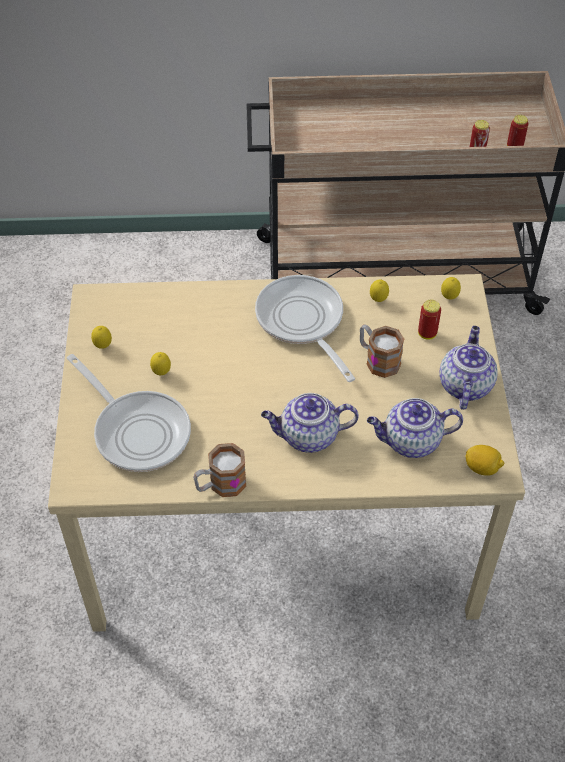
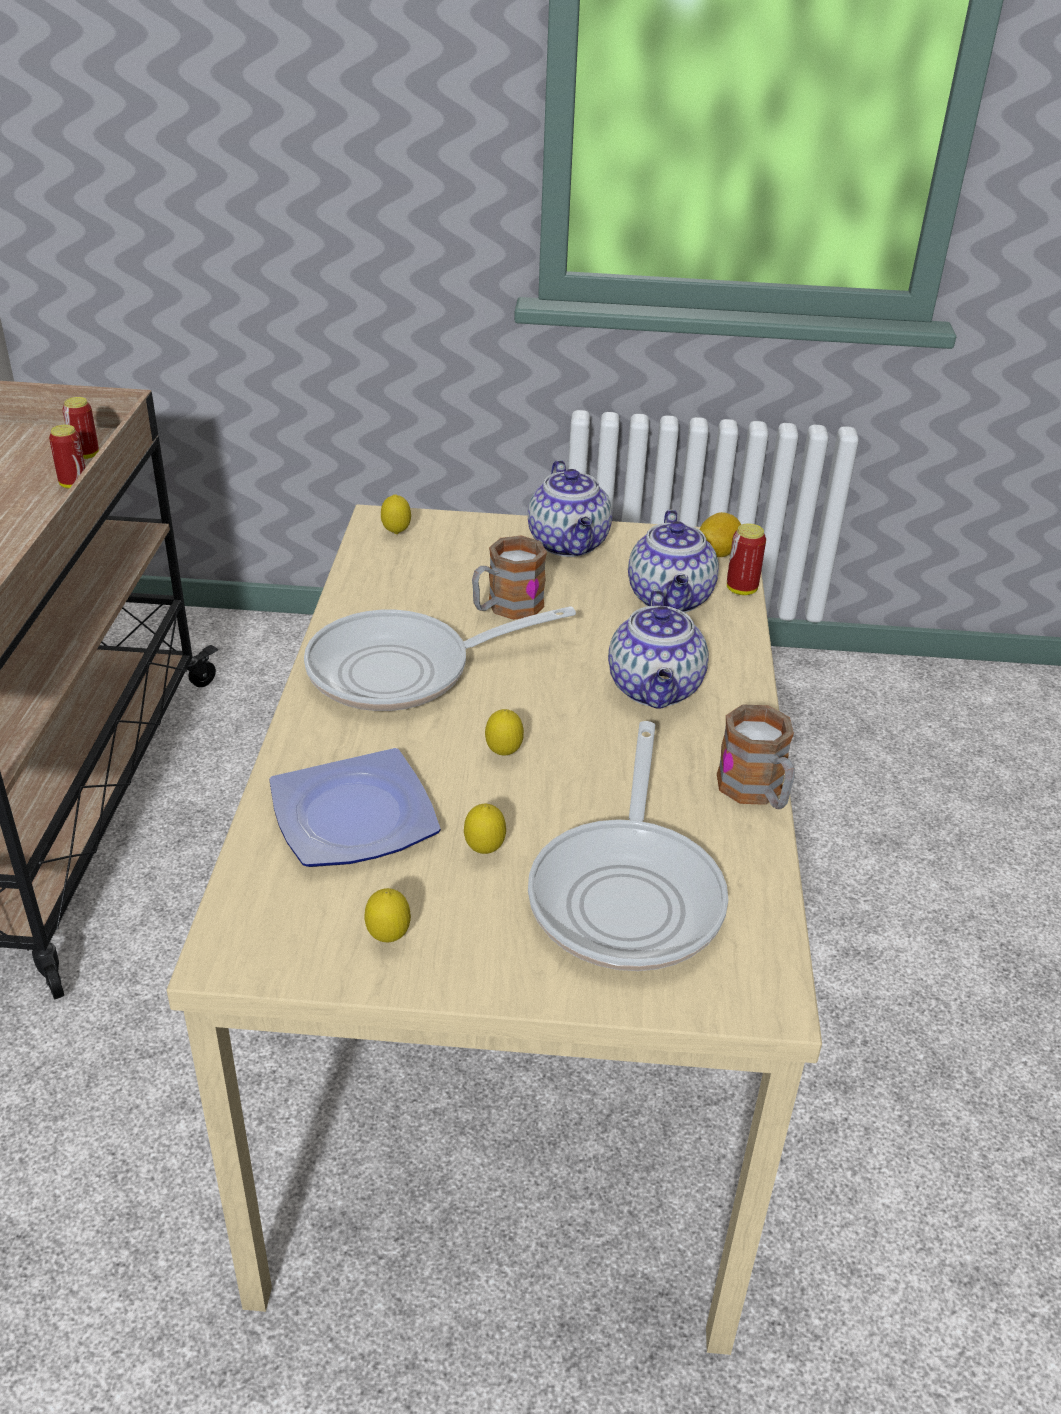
camera: 85 degrees left, 15 degrees down
(138, 430) = (629, 893): frying pan -> frying pan turned 135 degrees clockwise
(179, 323) = (357, 818): none -> plate
(378, 300) = (378, 592): lemon -> lemon (503, 754)
(427, 333) = (463, 560): can -> can (741, 590)
(464, 385) = (569, 545): teapot -> teapot turned 120 degrees counterclockwise

